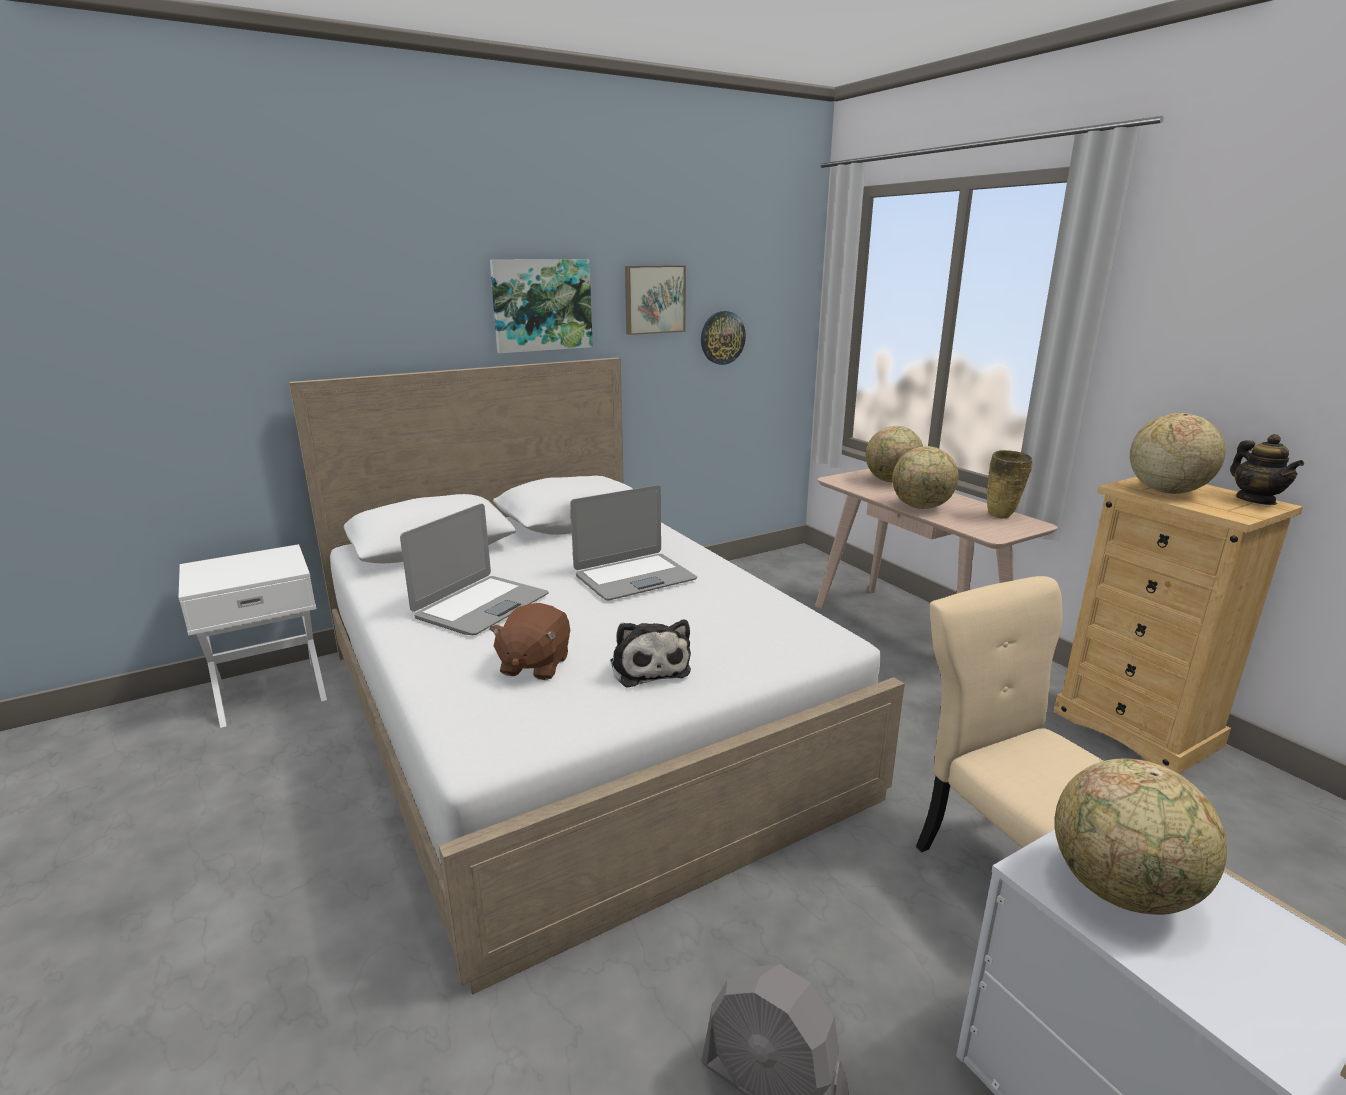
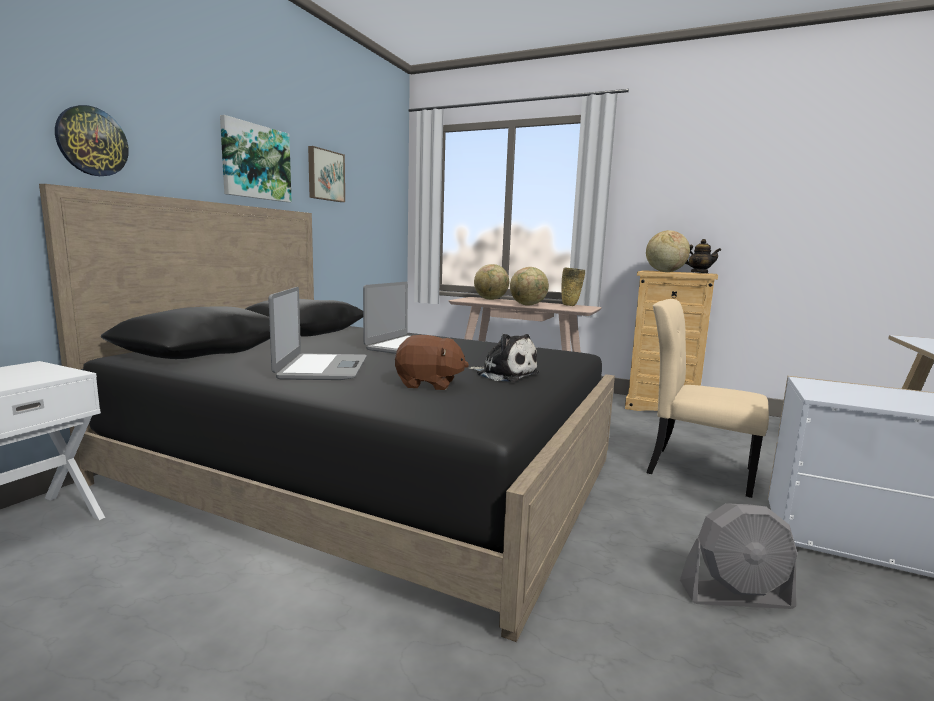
camera: 35 degrees left, 10 degrees down
(534, 665) = (429, 384): brown plush toy -> brown plush toy turned 60 degrees counterclockwise
(574, 716) = (369, 470): white bed -> black bed
(722, 337) = (362, 212): wall clock -> wall clock (92, 141)
(1121, 890) = (851, 395): globe -> none

